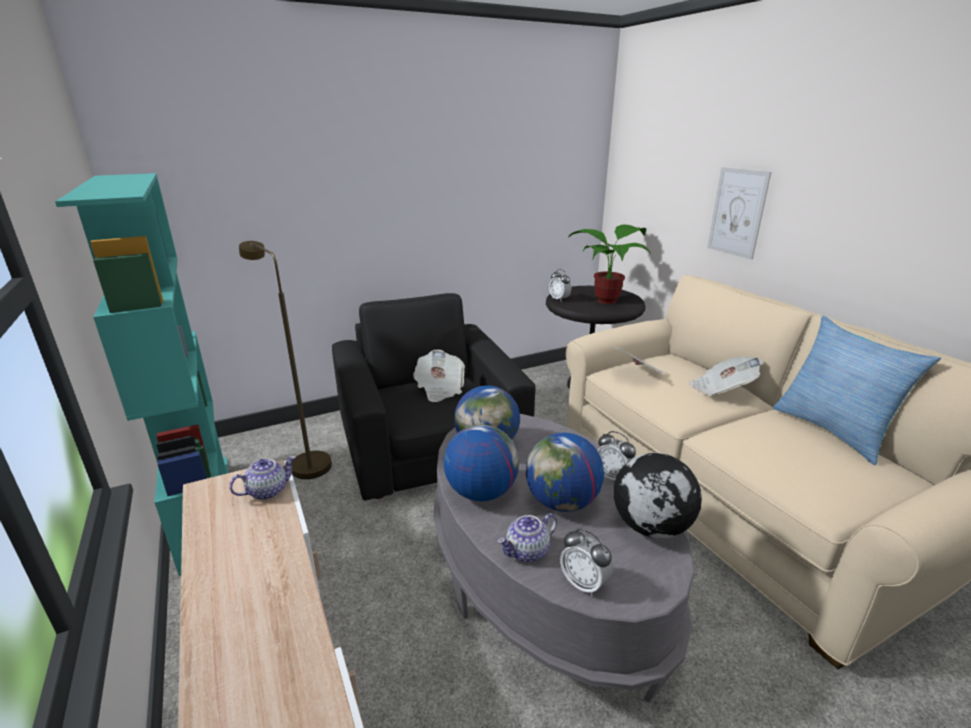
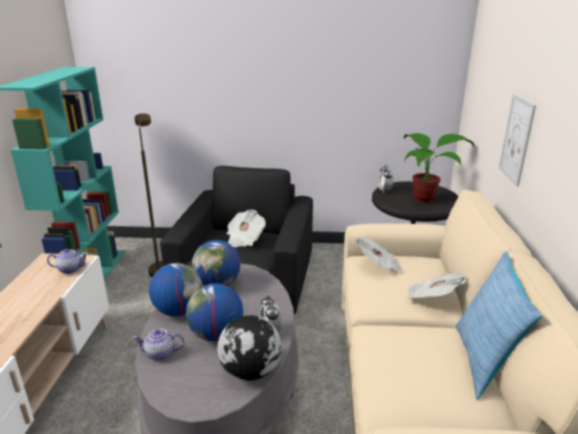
camera: 30 degrees right, 0 degrees up
(584, 583) = (166, 384): alarm clock -> none

